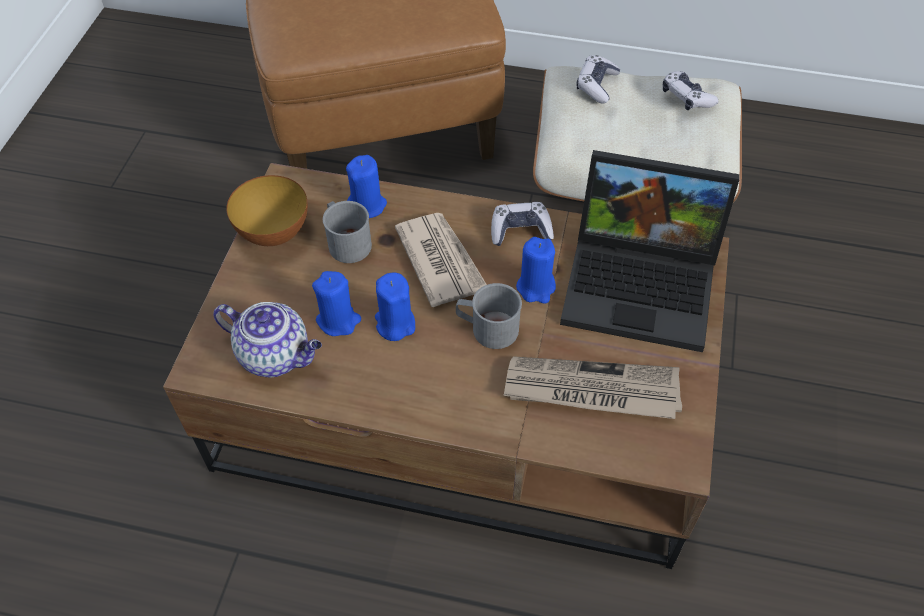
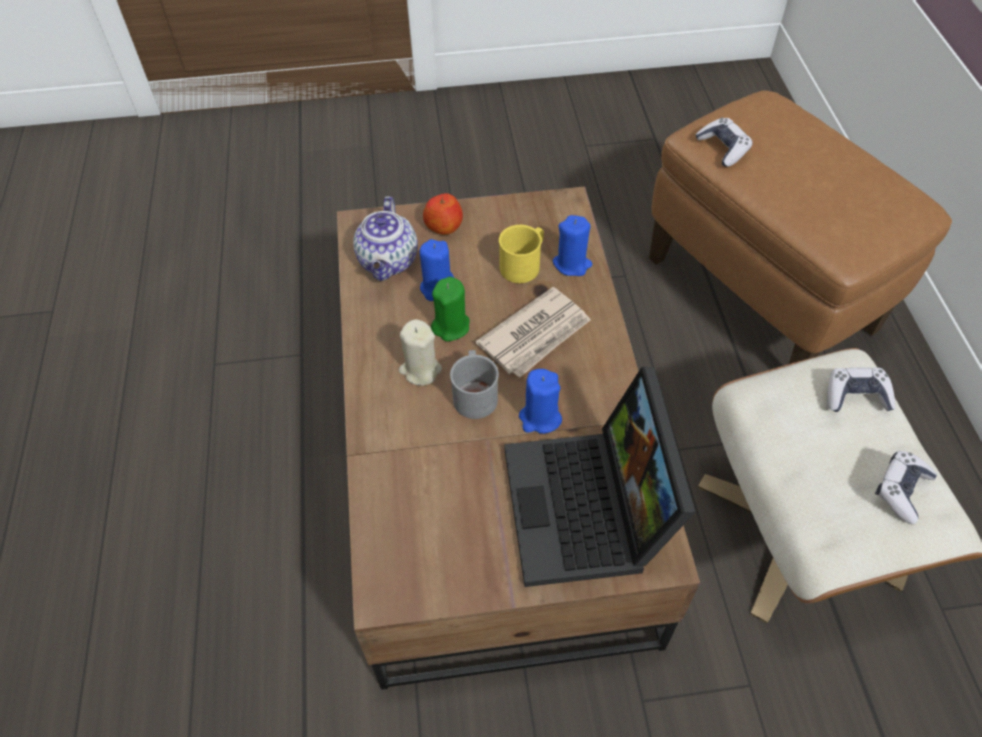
camera: 70 degrees right, 0 degrees up
(253, 291) = (444, 226): none -> apple
(274, 233) = (508, 216): bowl -> none
(346, 242) = (523, 264): grey mug -> yellow mug
(395, 324) = (451, 326): blue candle -> green candle
(438, 365) = (420, 370): none -> beige candle
(520, 230) = (604, 385): game controller -> game controller (723, 148)
(591, 390) = (438, 496): newspaper -> none

